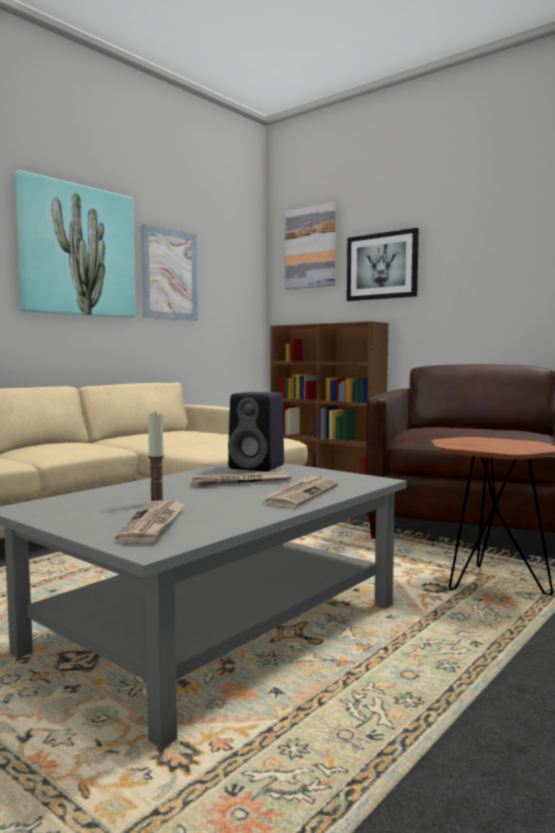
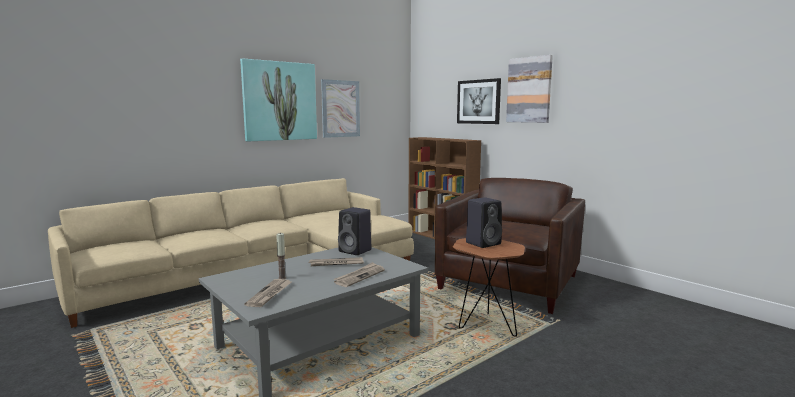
camera: 10 degrees right, 5 degrees up
(311, 248) = (436, 85): picture -> picture (529, 90)
(480, 442) = (484, 243): none -> black speaker

